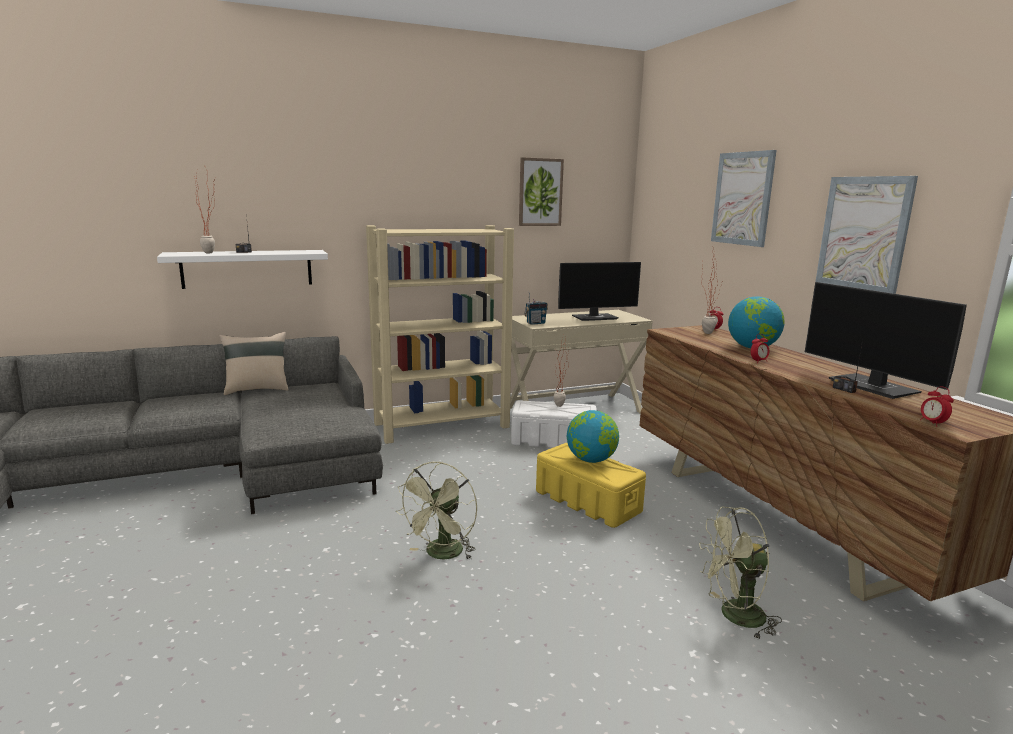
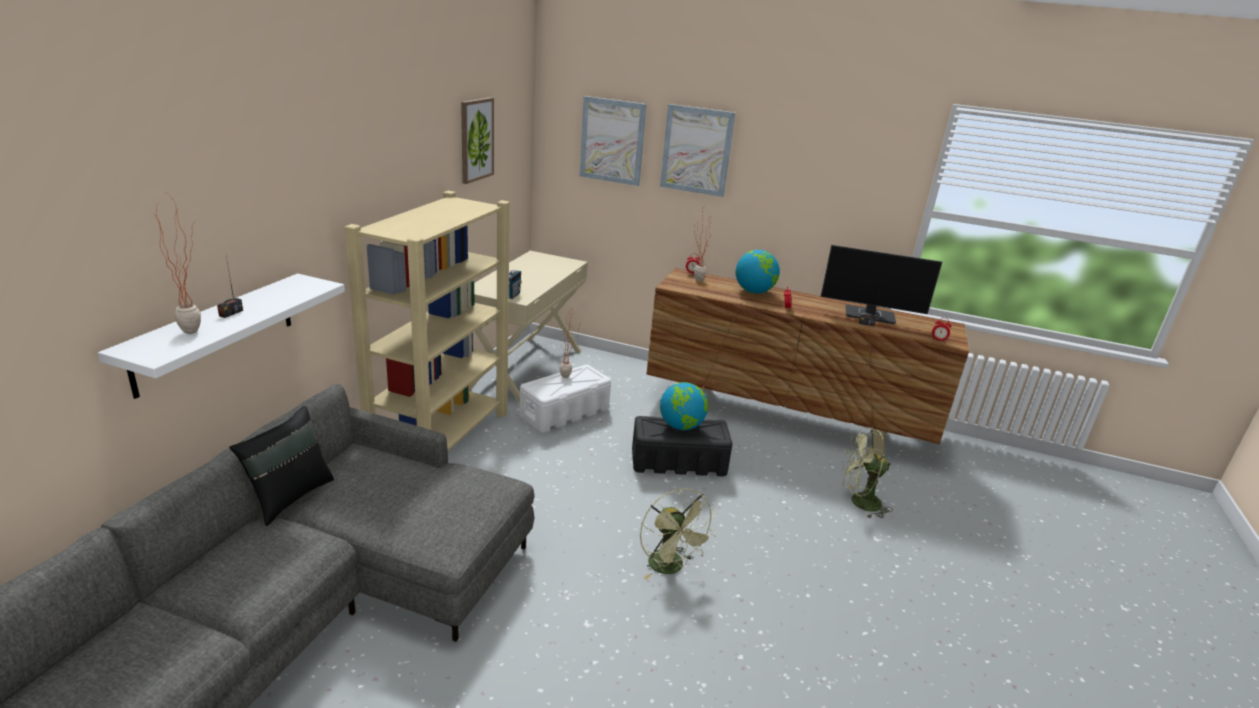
camera: 50 degrees left, 10 degrees up
(257, 389) = (289, 497): beige pillow -> black pillow
(587, 501) = (677, 462): yellow storage box -> black storage box
(595, 317) = (539, 270): monitor -> none
(734, 616) = (859, 502): green fan -> green fan turned 60 degrees clockwise
(863, 234) = (823, 193): picture -> picture (612, 141)

